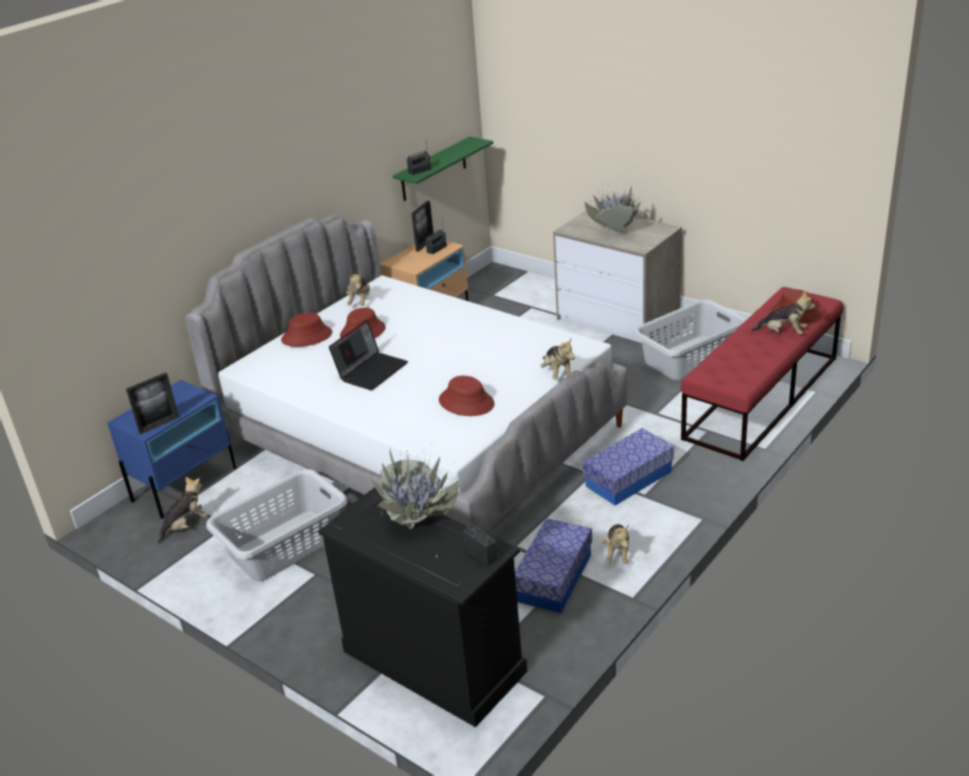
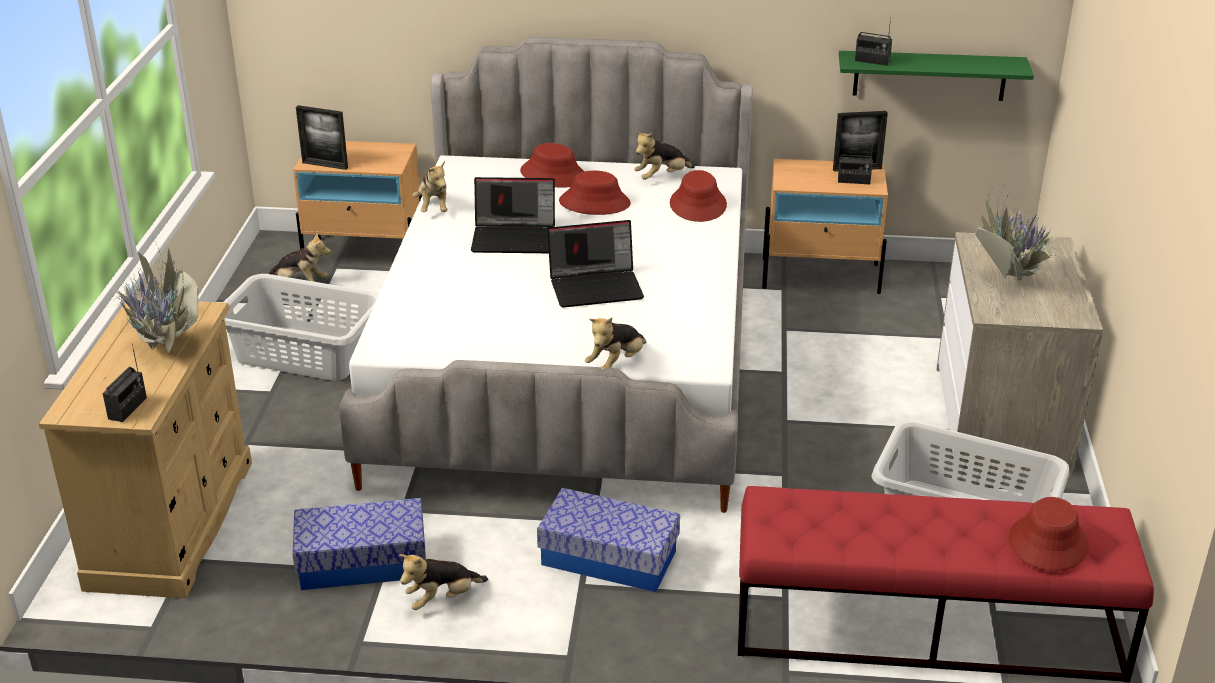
camera: 55 degrees right, 0 degrees up
(185, 484) = (365, 254): blue nightstand -> beige nightstand
(434, 661) = (172, 523): black dresser -> beige dresser
(465, 357) = (597, 286): none -> laptop
(466, 402) = (496, 321): red hat -> red hat (698, 204)
(783, 333) = (970, 545): plush toy -> plush toy (433, 207)

